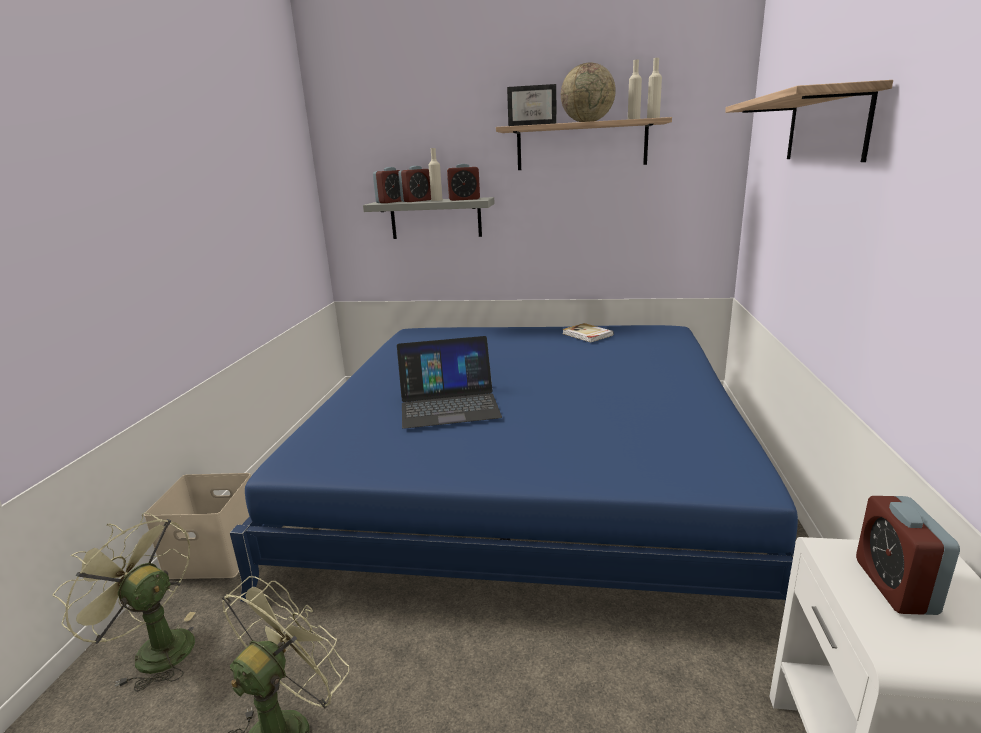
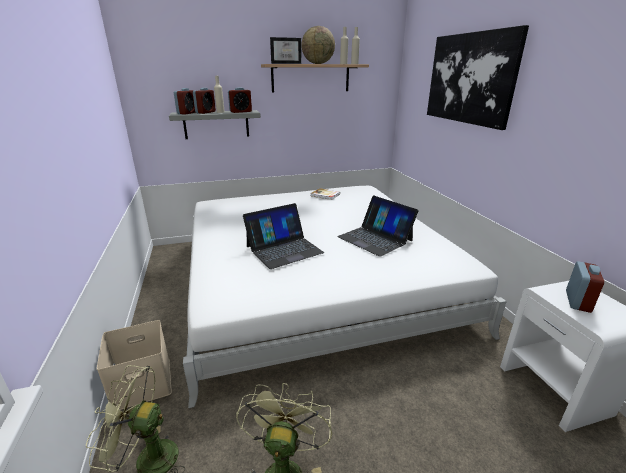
camera: 25 degrees left, 5 degrees up
(527, 468) = (314, 280): blue bed -> white bed
(607, 409) = (375, 238): none -> laptop
(826, 127) = (470, 78): shelf -> picture
(894, 586) = (577, 301): alarm clock -> alarm clock turned 135 degrees counterclockwise

